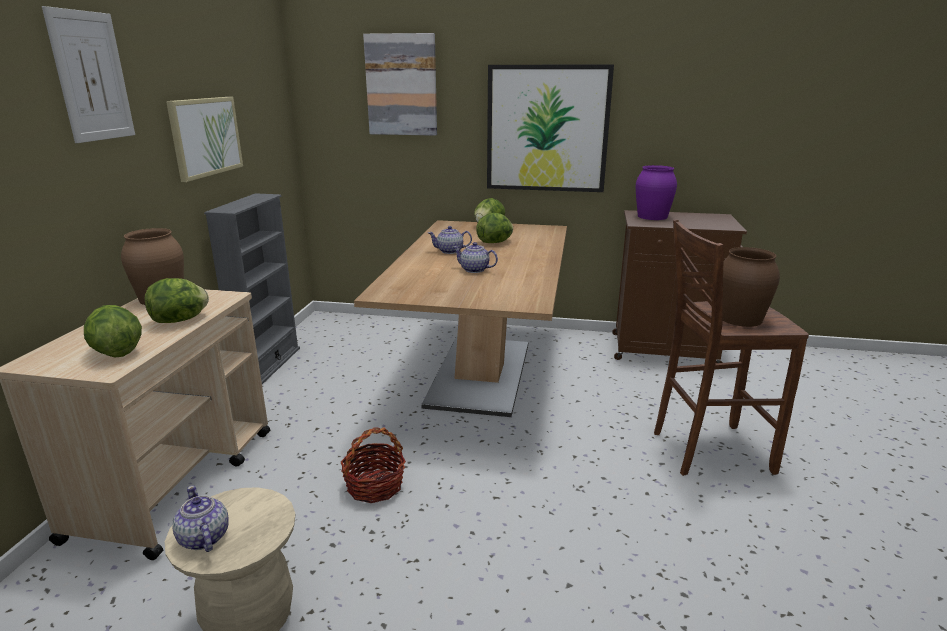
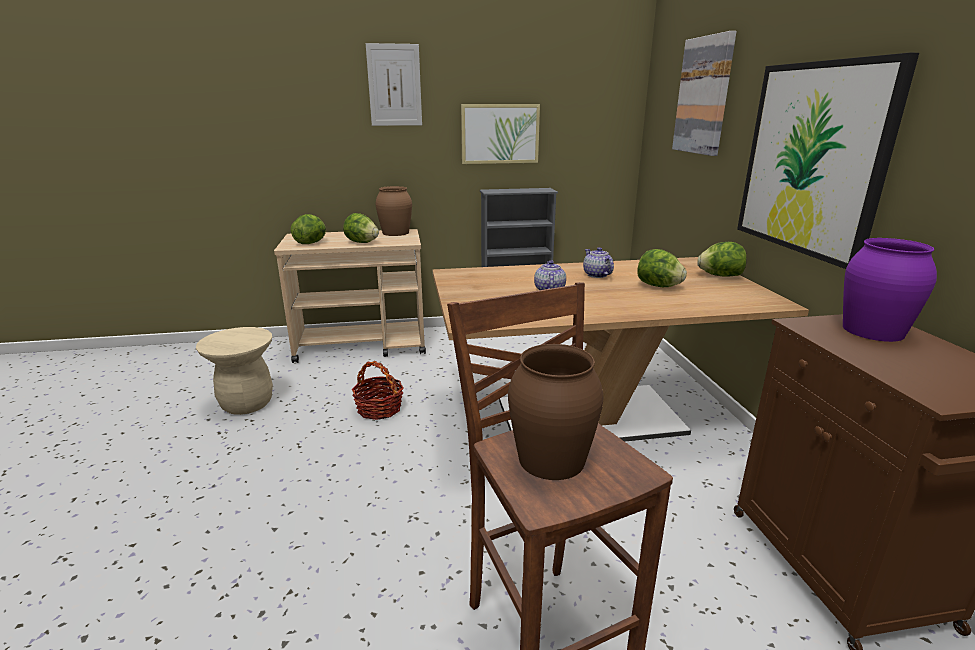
camera: 70 degrees right, 0 degrees up
(203, 538) = (224, 336): teapot -> none

